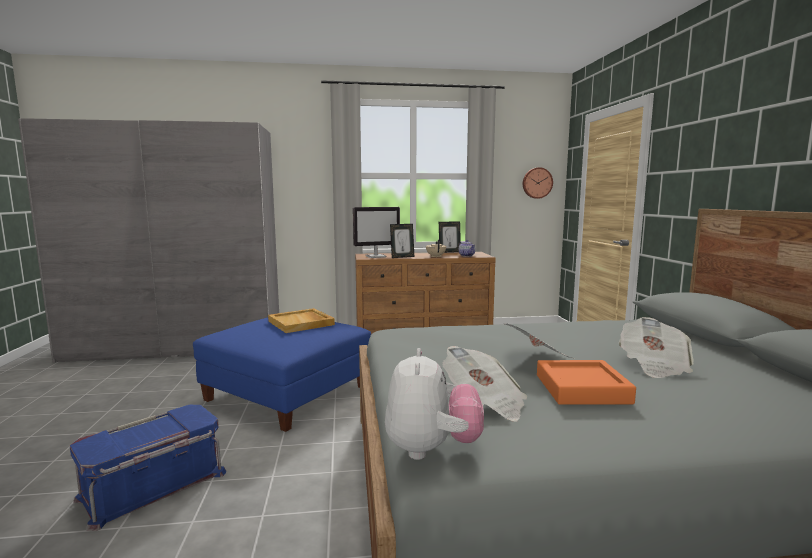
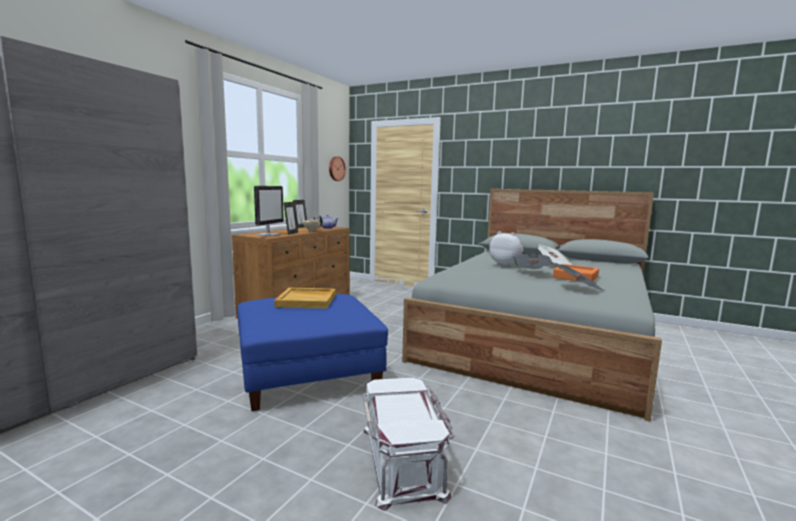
camera: 55 degrees left, 0 degrees up
(154, 486) = (404, 460): blue storage box -> white storage box
(431, 449) = (624, 306): plush toy -> plush toy (506, 265)

